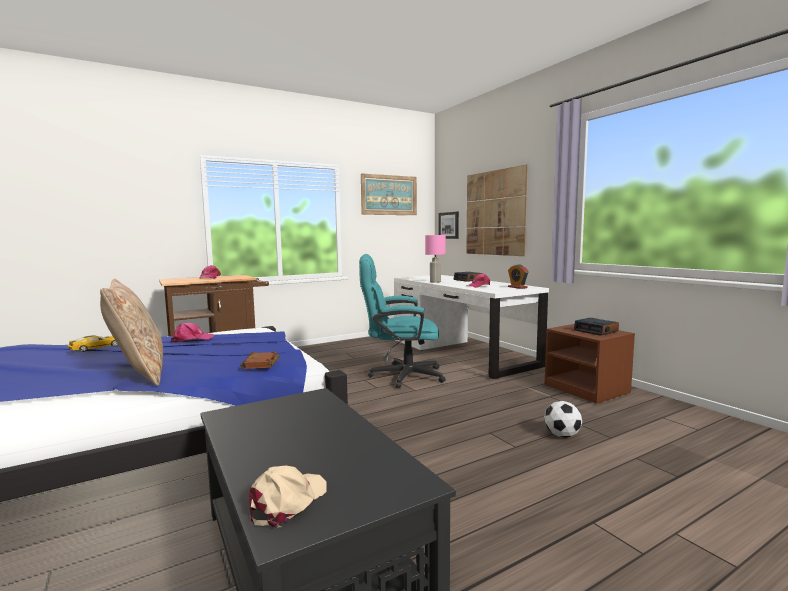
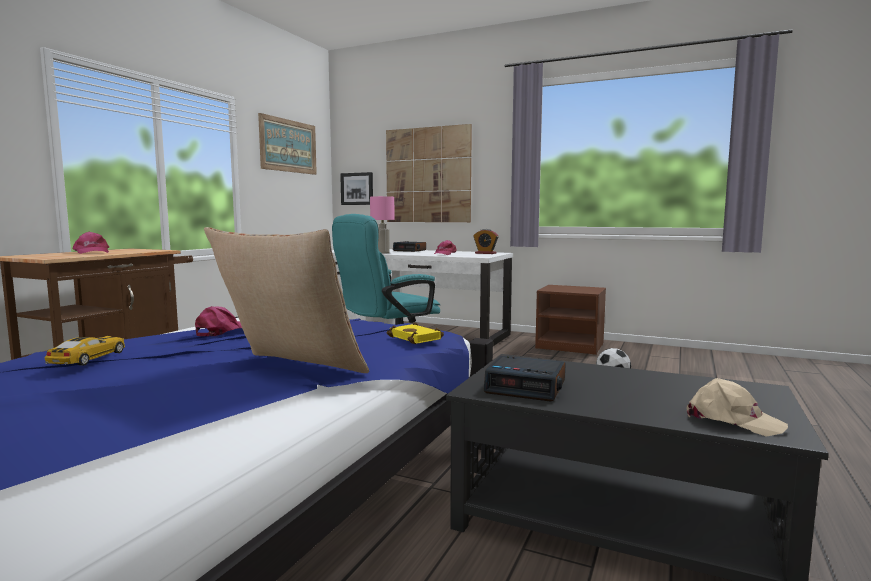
camera: 35 degrees left, 0 degrees up
(262, 364) = (417, 338): brown book -> yellow book
(287, 502) = (732, 420): beige cap -> beige cap turned 135 degrees clockwise
(596, 331) = (578, 288): alarm clock -> alarm clock (526, 387)

